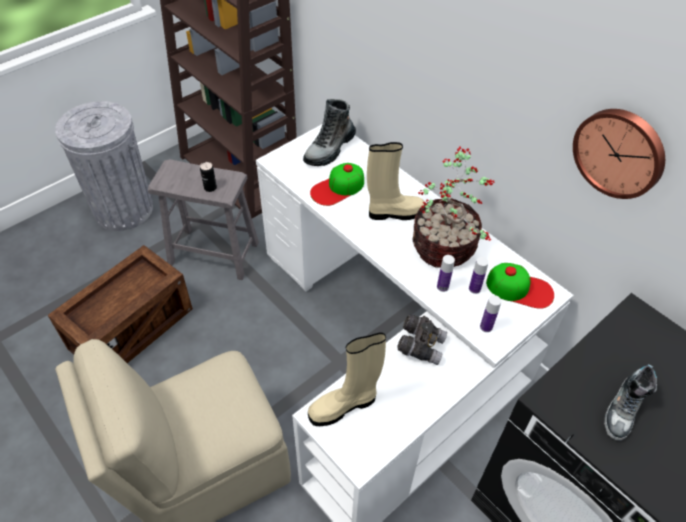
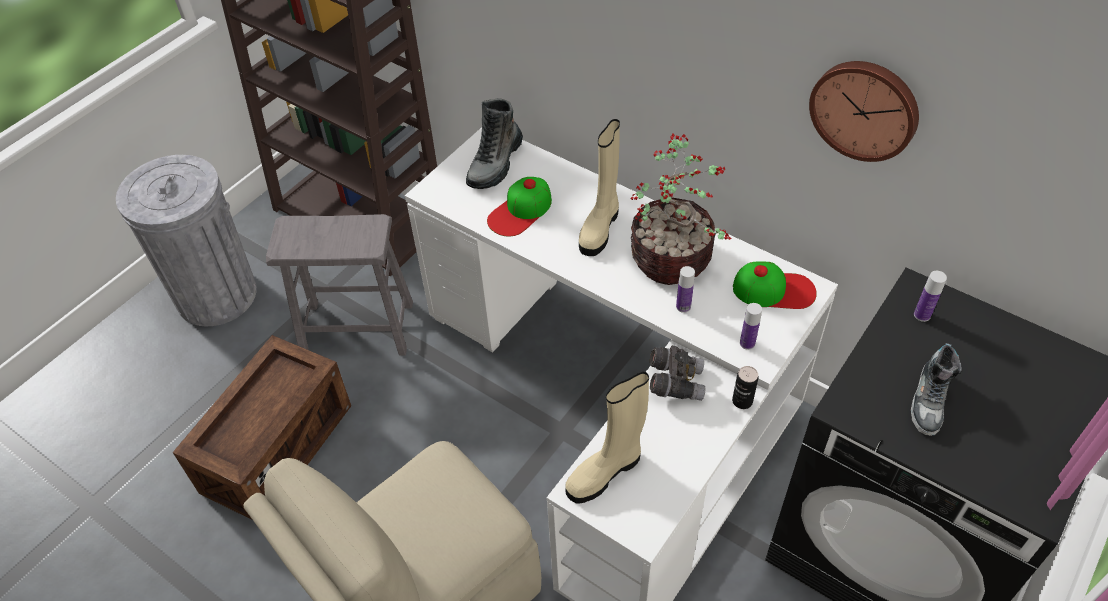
camera: 10 degrees left, 0 degrees up
(210, 188) = (349, 242): can -> can (742, 401)
(394, 213) = (600, 228): beige boot -> beige boot turned 135 degrees clockwise
(474, 289) = (721, 301): bottle -> bottle (922, 315)

